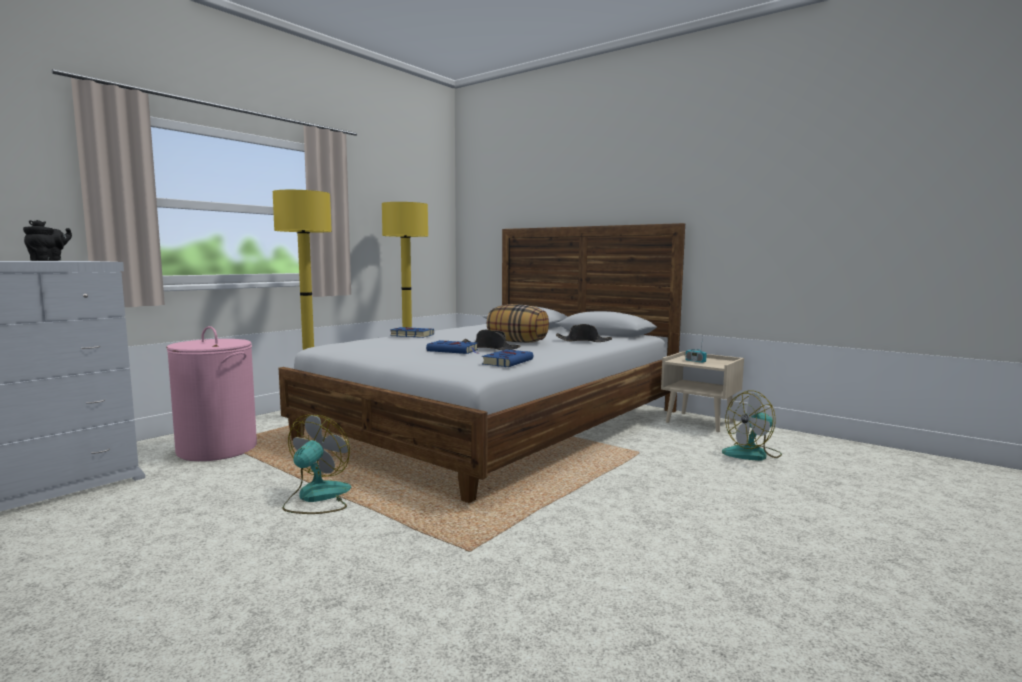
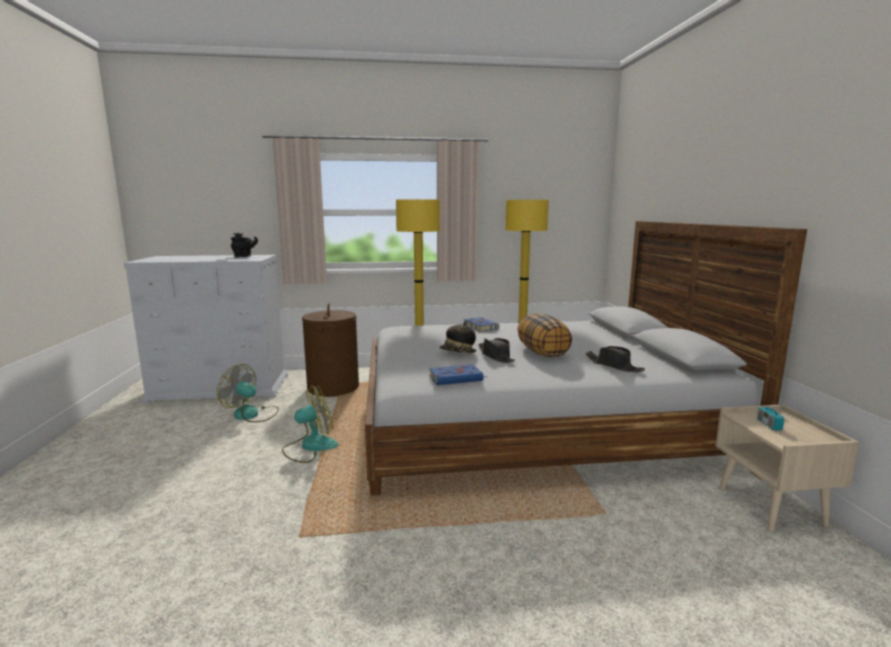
camera: 45 degrees right, 5 degrees up
(217, 449) = (333, 387): pink laundry basket -> brown laundry basket
(454, 351) = (458, 353): blue book -> hat
(752, 454) = (758, 585): fan -> fan (252, 414)

